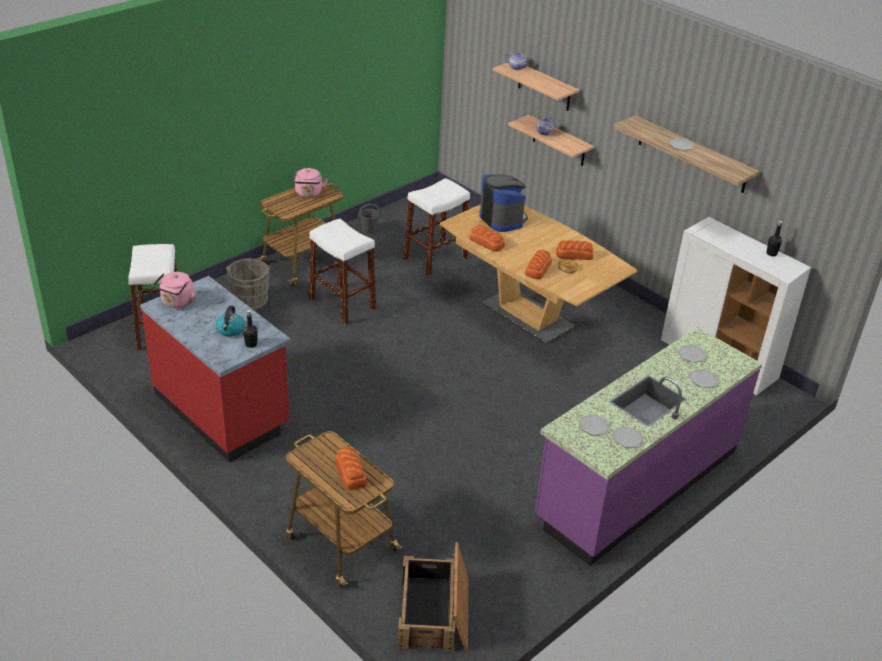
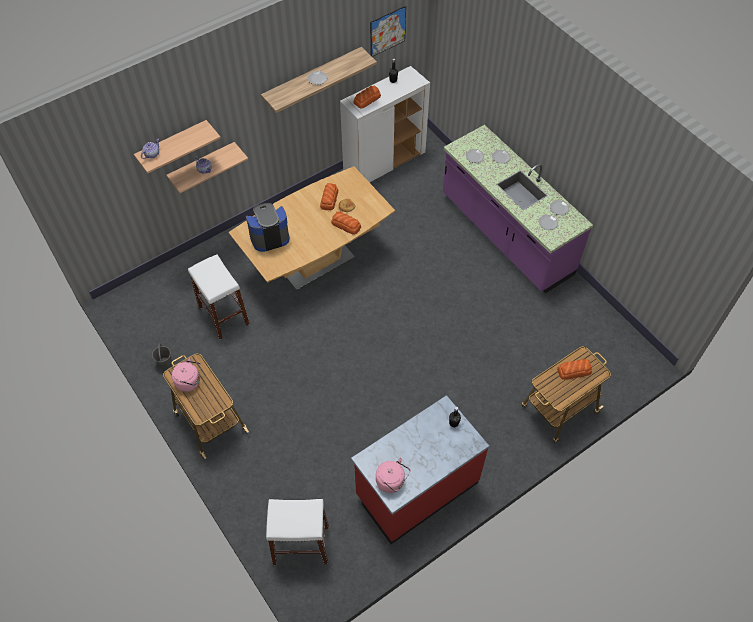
camera: 80 degrees left, 20 degrees up
(230, 330) = (434, 438): kettle -> none
(250, 299) = (262, 467): grey bucket -> none
(342, 304) = (281, 392): white stool -> none
(435, 612) = (615, 361): crate -> none
(487, 243) = (304, 252): bread -> bread (367, 99)
(798, 184) = (387, 31): none -> picture

